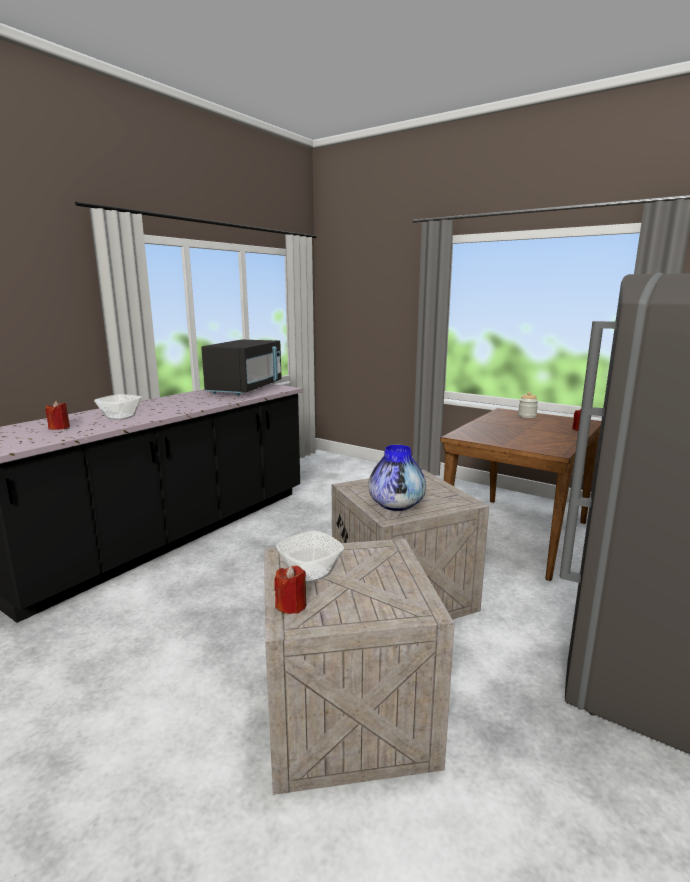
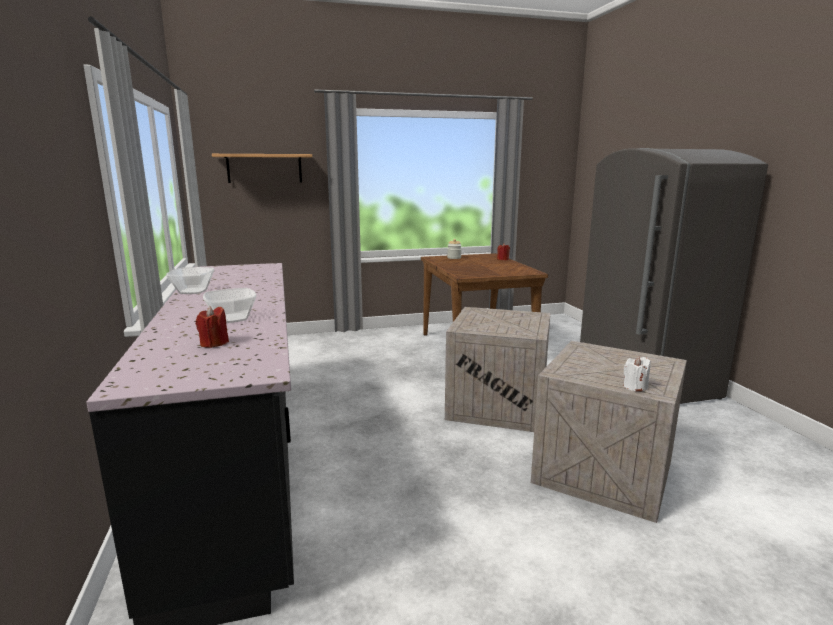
camera: 50 degrees left, 0 degrees up
(246, 389) = (234, 273): black microwave -> none
(291, 605) = (635, 387): red candle -> white candle
(309, 573) = (594, 372): bowl -> bowl (192, 291)
(372, 300) = (264, 168): none -> shelf
(396, 506) = (518, 328): vase -> none

